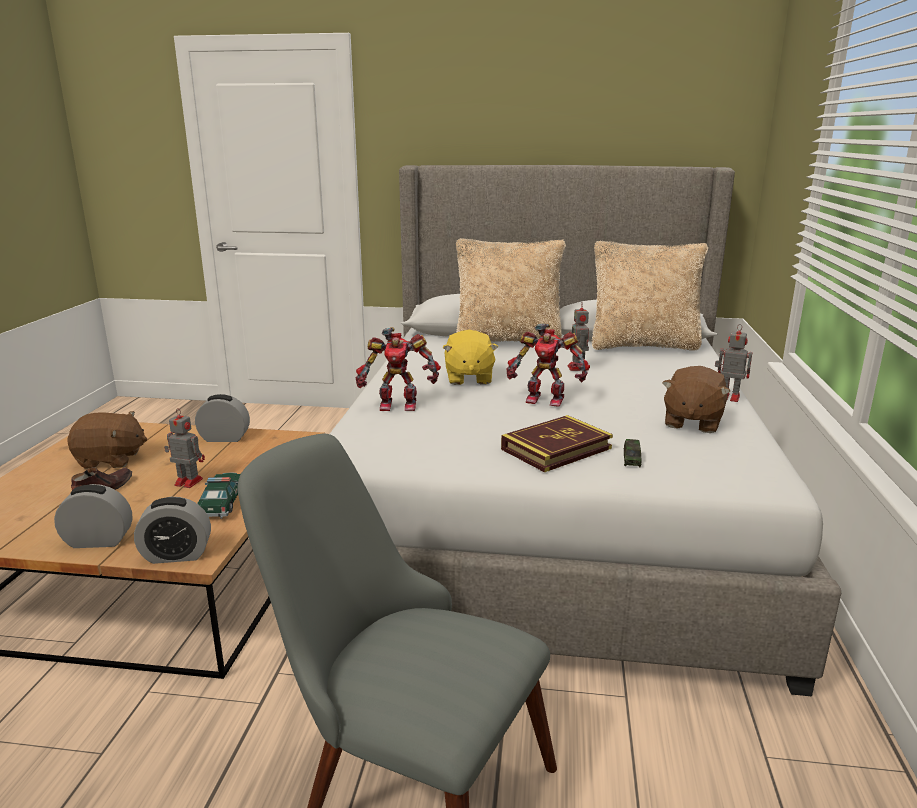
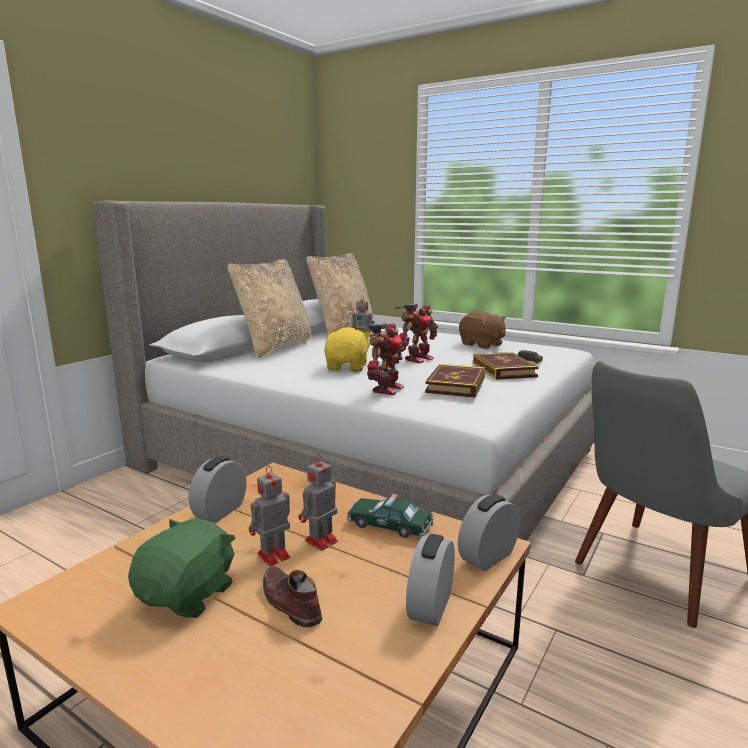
camera: 65 degrees left, 5 degrees down
(111, 460) = (189, 595): brown plush toy -> green plush toy
(177, 555) = (488, 557): alarm clock -> alarm clock turned 150 degrees counterclockwise
(435, 429) = (456, 385): none -> book
(468, 378) = (347, 367): yellow plush toy -> yellow plush toy turned 105 degrees counterclockwise
(728, 397) = (450, 334): toy robot -> toy robot (271, 556)

